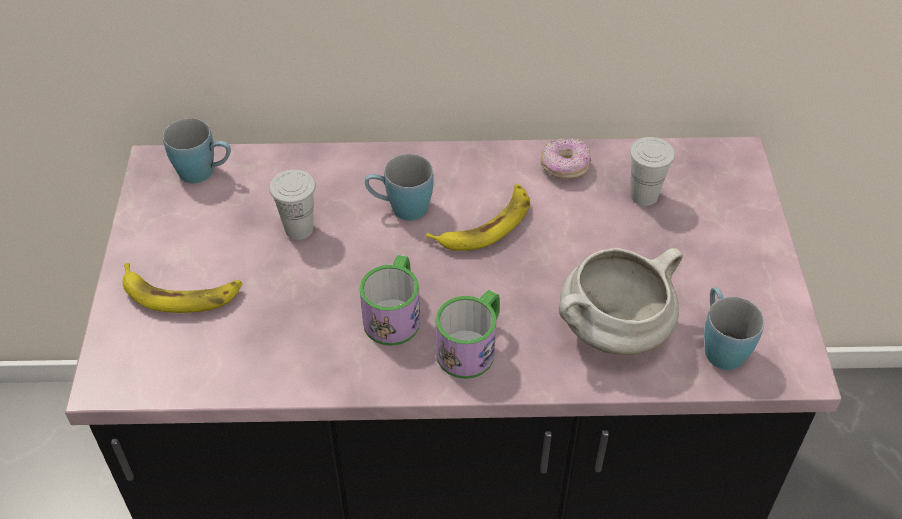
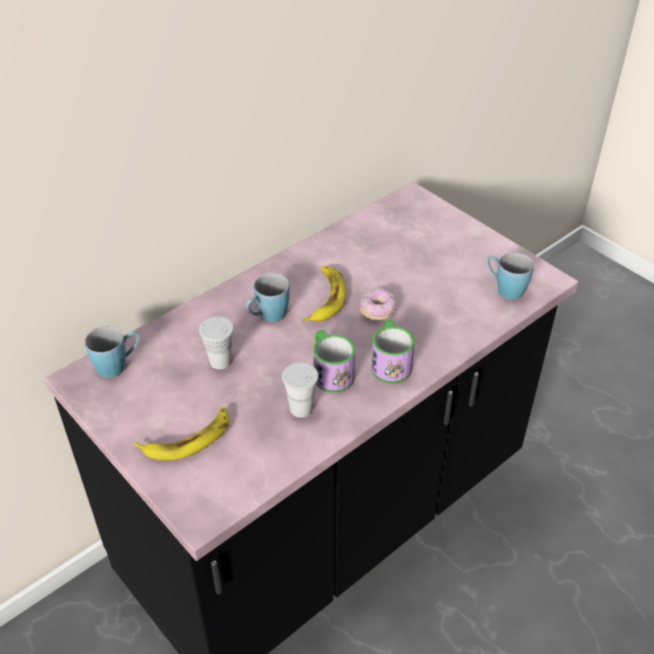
camera: 40 degrees left, 5 degrees down
(564, 167) = (333, 246): donut -> donut (378, 311)
(613, 331) = (450, 312): white cooking pot -> none
(644, 196) = (390, 239): white cup -> white cup (301, 409)

